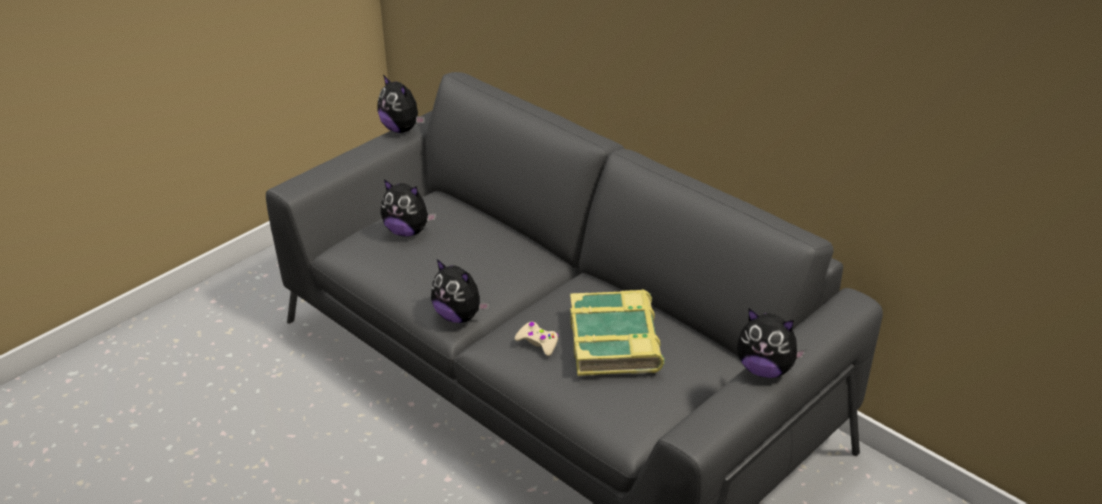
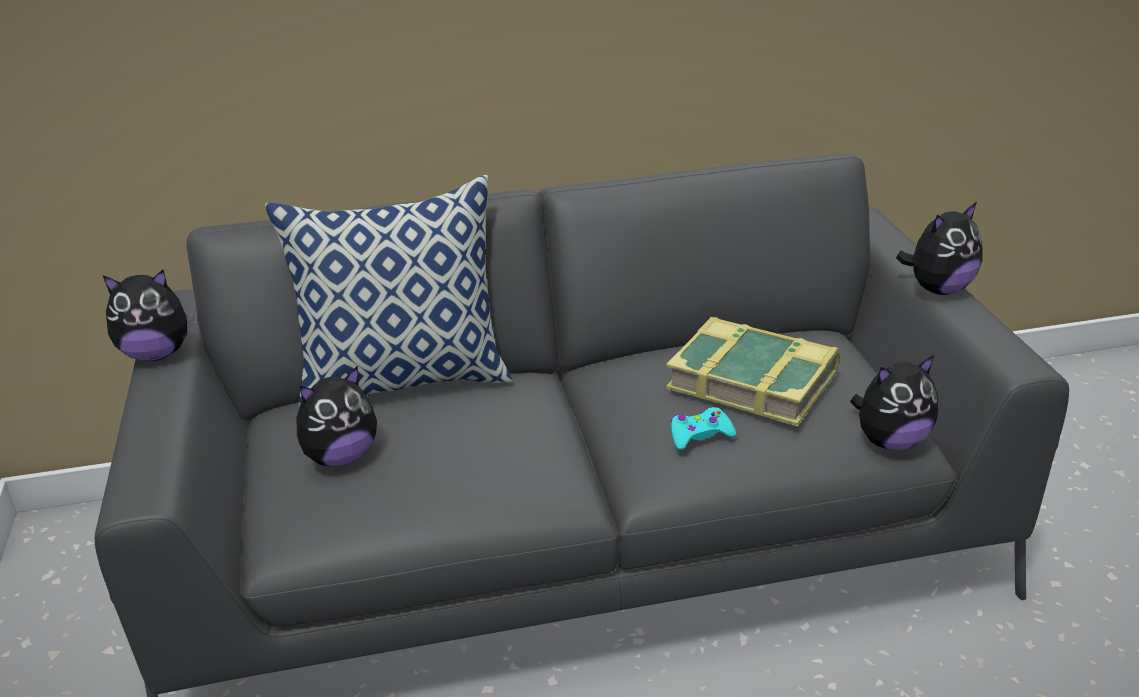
camera: 55 degrees left, 5 degrees down
(459, 316) = (564, 485): plush toy -> plush toy (891, 441)
(497, 218) = (405, 381): none -> pillow
(538, 342) = (700, 435): beige game controller -> turquoise game controller

